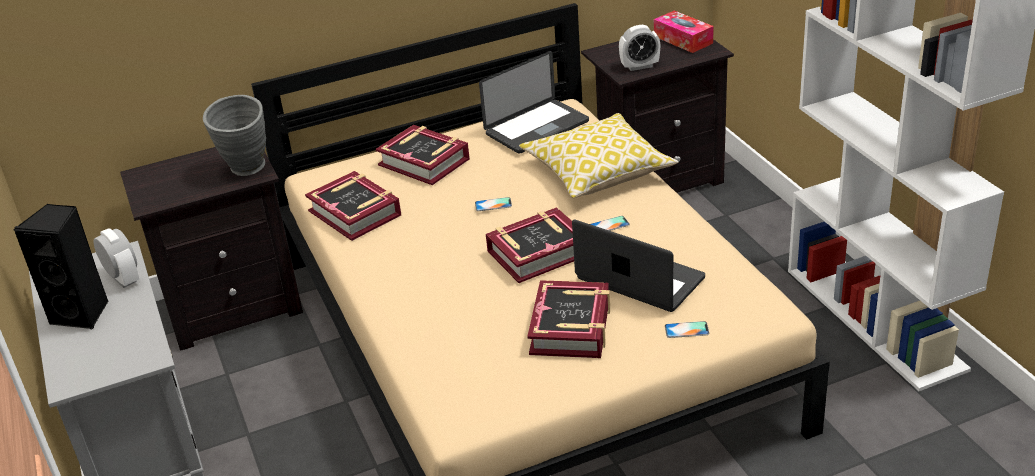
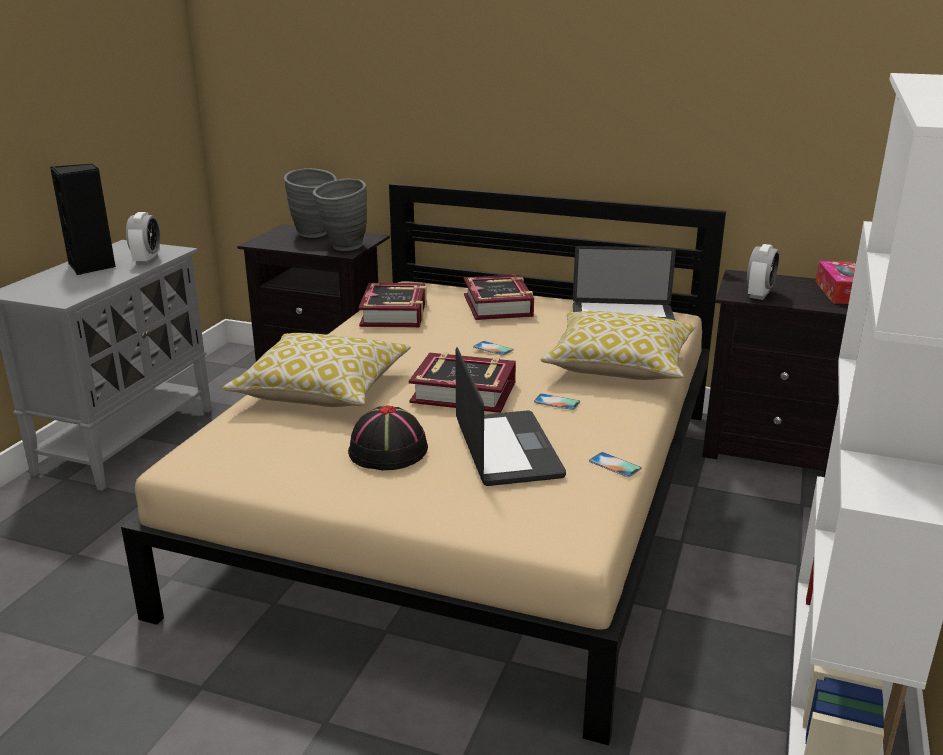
camera: 40 degrees right, 10 degrees down
(187, 169) = (315, 235): none -> grey vase
(435, 311) = (323, 391): none -> pillow
(571, 327) = (388, 451): book -> black hat
(639, 66) = (759, 294): alarm clock -> alarm clock turned 90 degrees counterclockwise
(686, 330) = (472, 506): phone -> phone (615, 465)

